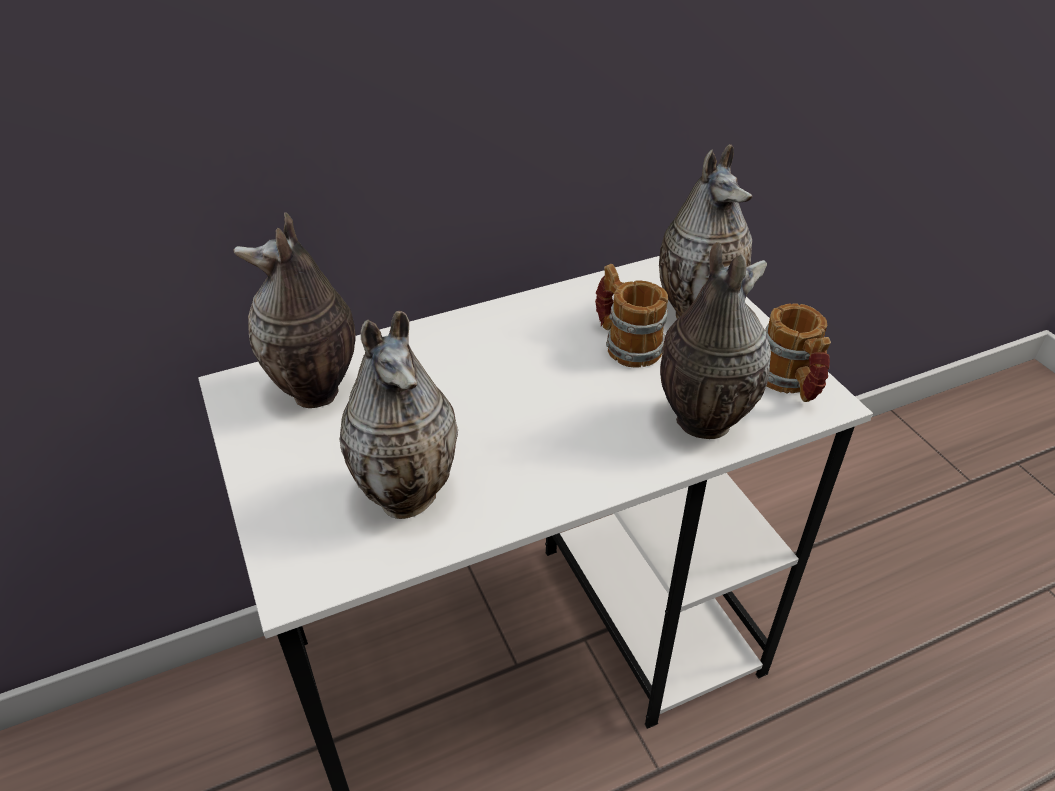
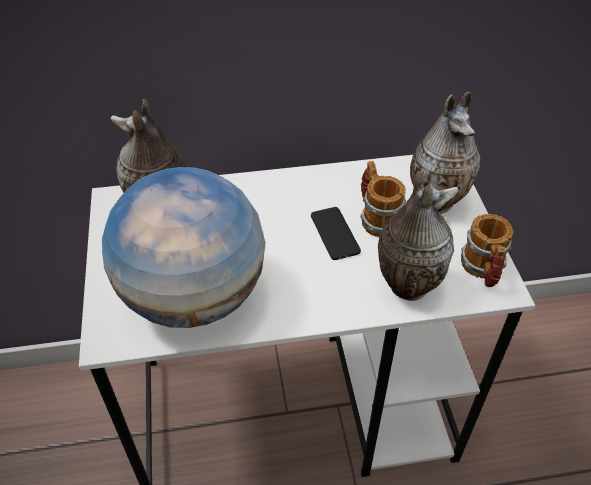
camera: 15 degrees right, 5 degrees up
(410, 494) = (194, 296): vase -> globe
(578, 374) = (335, 233): none -> phone

